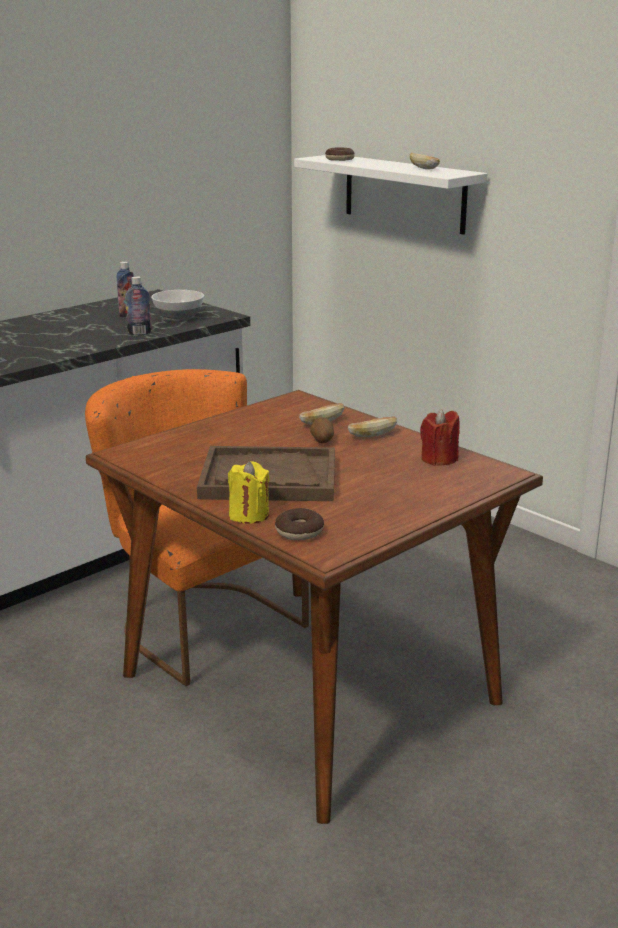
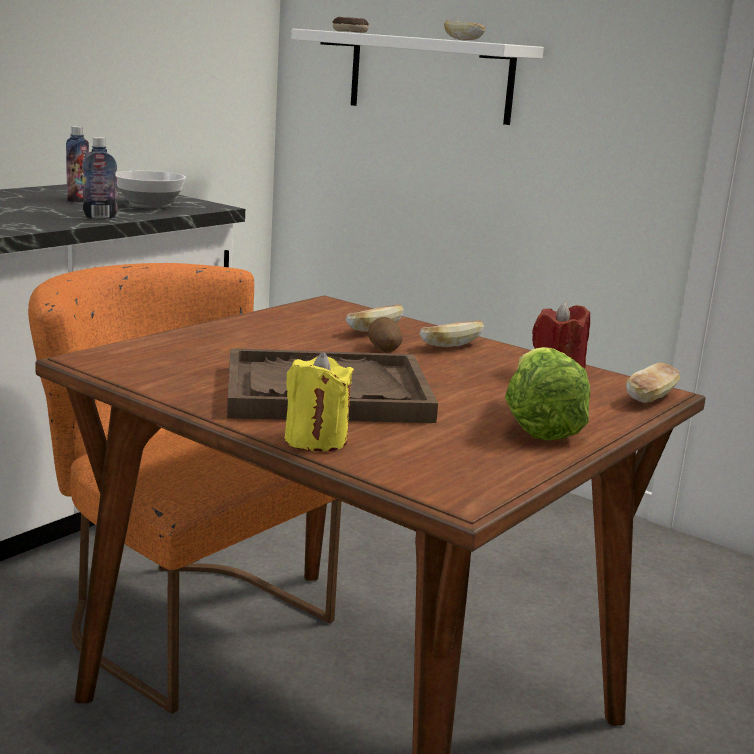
camera: 10 degrees left, 5 degrees down
(299, 532) = (404, 463): donut -> none
(403, 502) = (538, 425): none -> lettuce
(497, 479) = (651, 398): none -> bread

